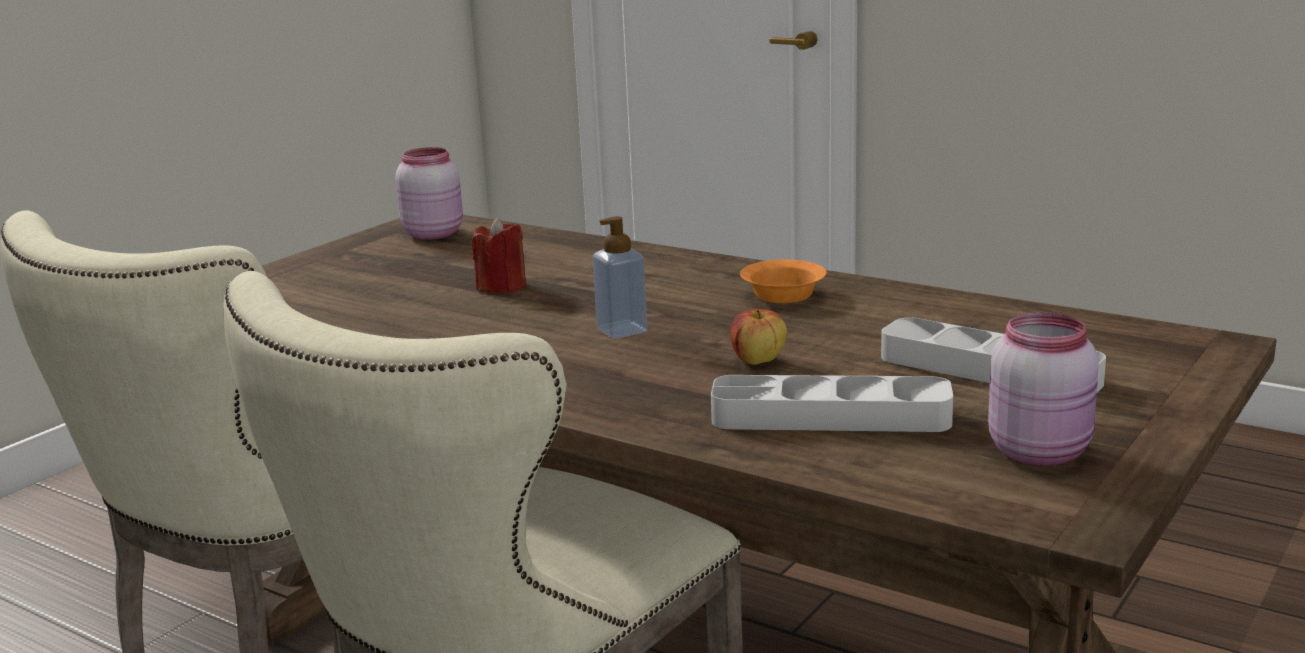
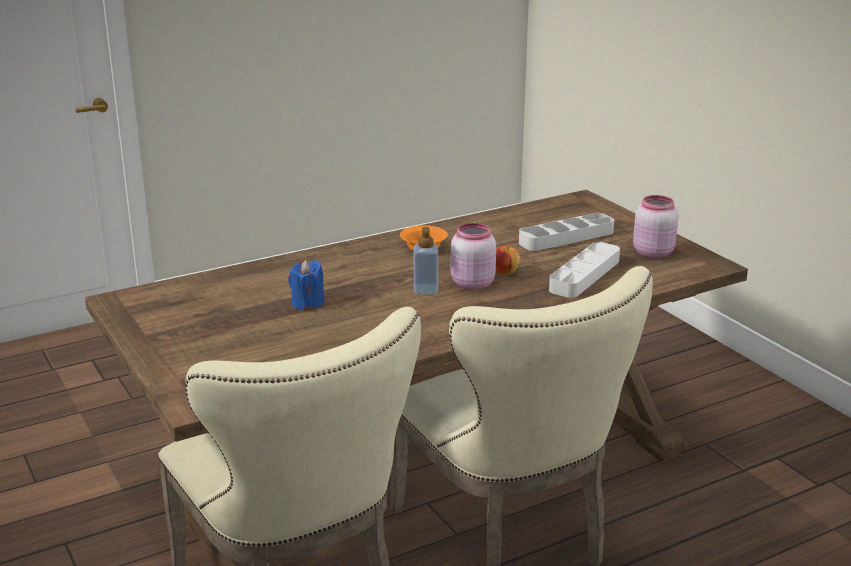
camera: 65 degrees left, 5 degrees up
(433, 233) = (157, 303): pink jar -> pink jar (471, 284)
(502, 287) = (307, 303): red candle -> blue candle

